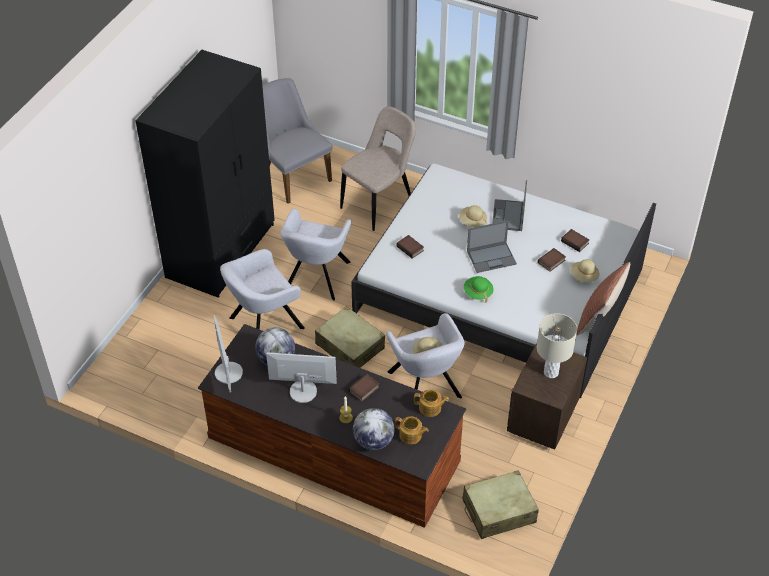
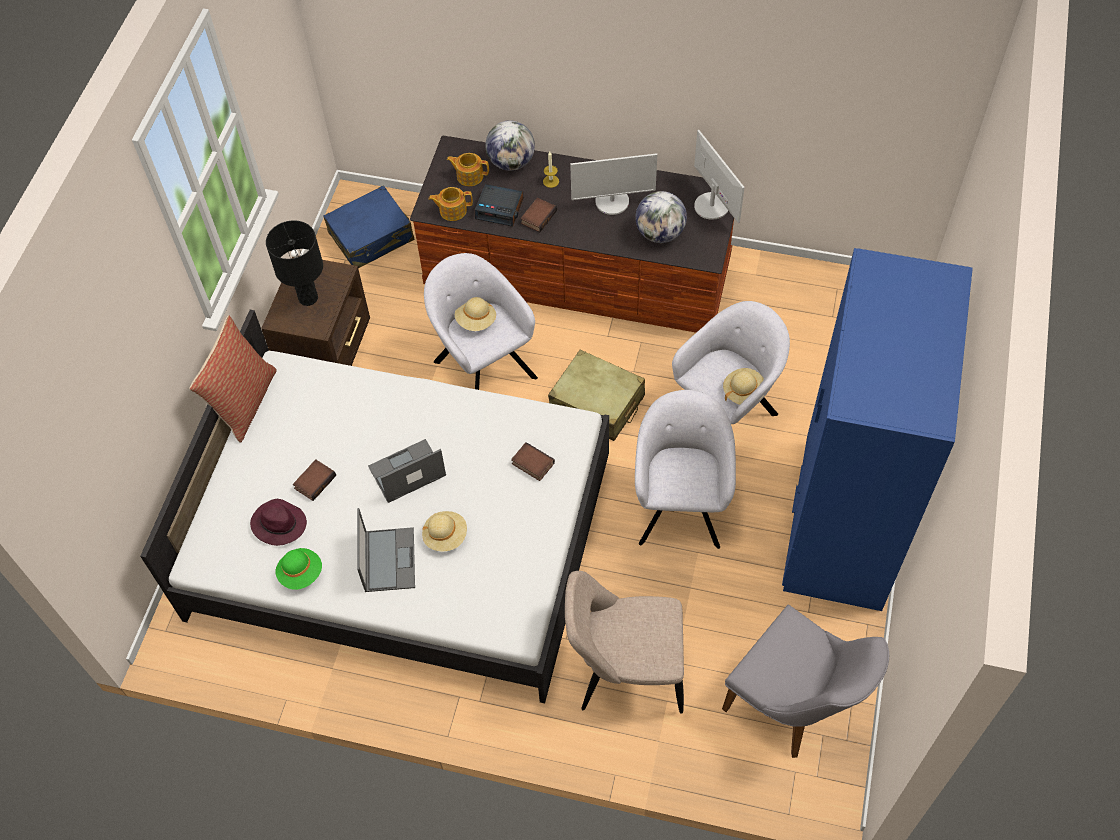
camera: 170 degrees right, 10 degrees up
(221, 250) = (841, 523): black wardrobe -> blue wardrobe
(379, 203) = (625, 674): beige chair -> beige chair turned 60 degrees clockwise
(392, 402) = (500, 209): none -> alarm clock
(478, 293) = (419, 409): green hat -> green hat (301, 573)
(498, 511) = (371, 237): beige suitcase -> blue suitcase
(550, 372) = (308, 298): beige table lamp -> black table lamp
(575, 242) = (278, 524): book -> purple hat
(584, 276) = (266, 466): beige hat -> beige hat (743, 392)

